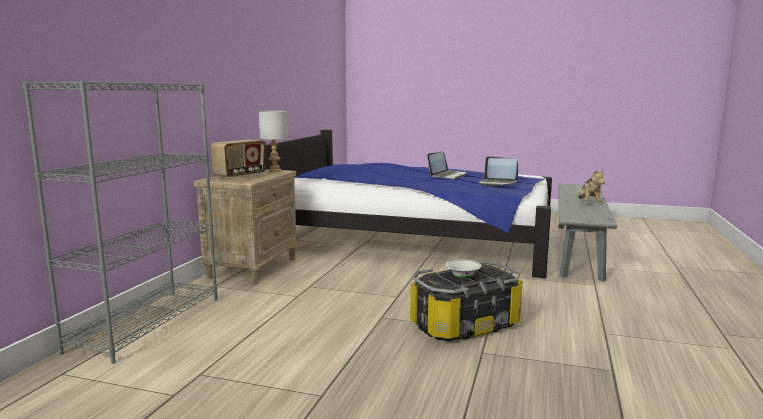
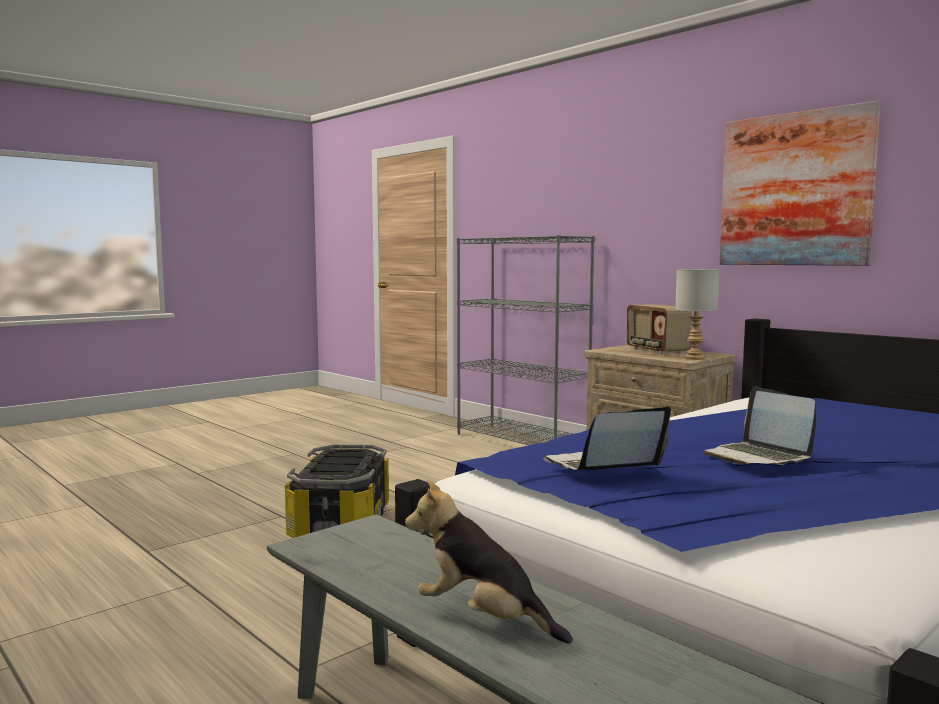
camera: 120 degrees right, 5 degrees down
(252, 59) = (795, 189): none -> picture
(463, 278) = (339, 461): white bowl -> none

